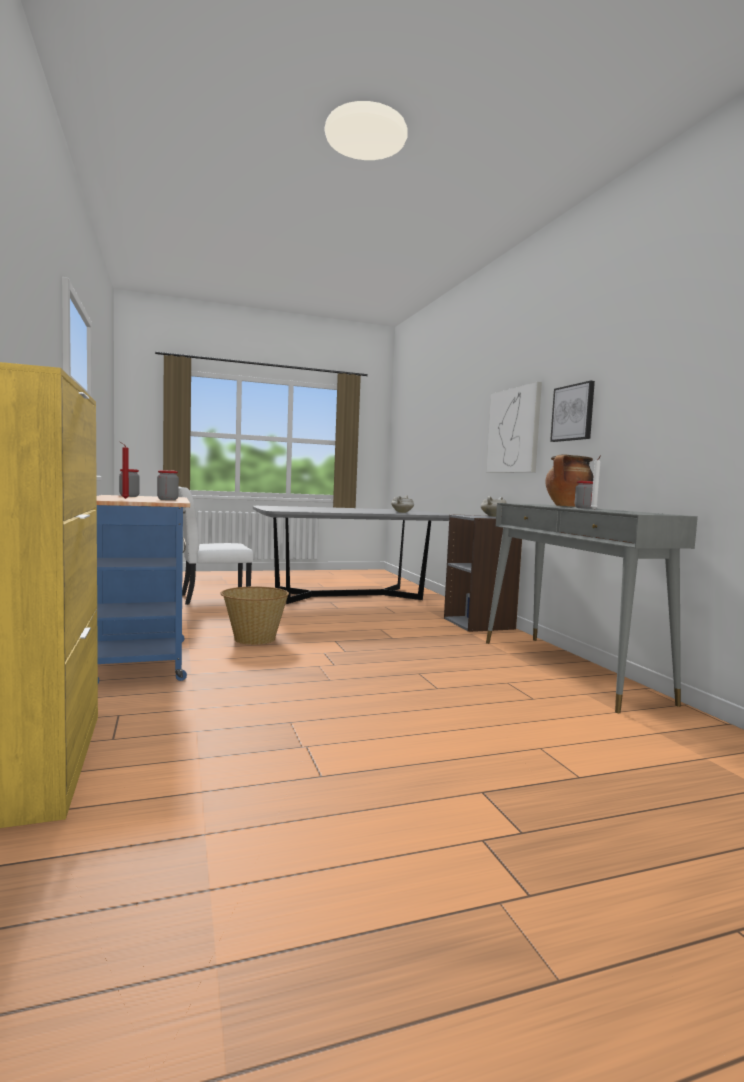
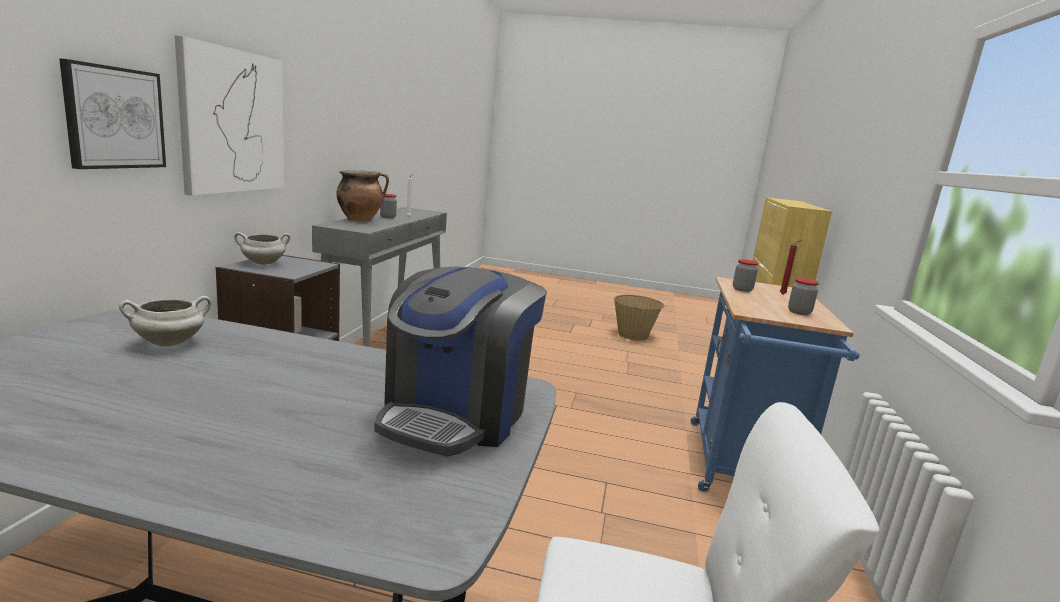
camera: 150 degrees left, 10 degrees up
(254, 639) = (608, 470): basket -> basket (633, 335)
(288, 509) = (456, 414): none -> coffee machine
(573, 413) = (317, 117): picture -> picture (114, 118)

